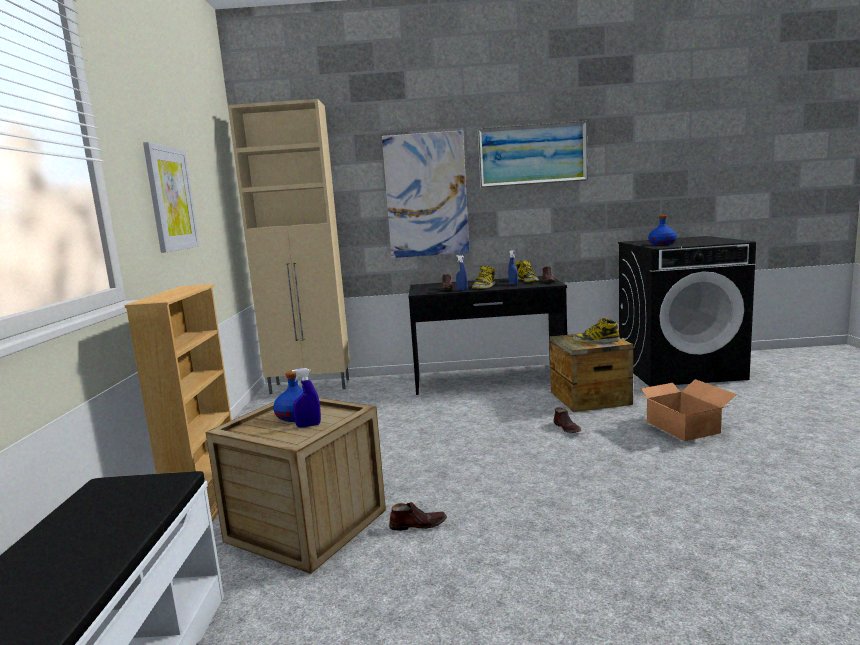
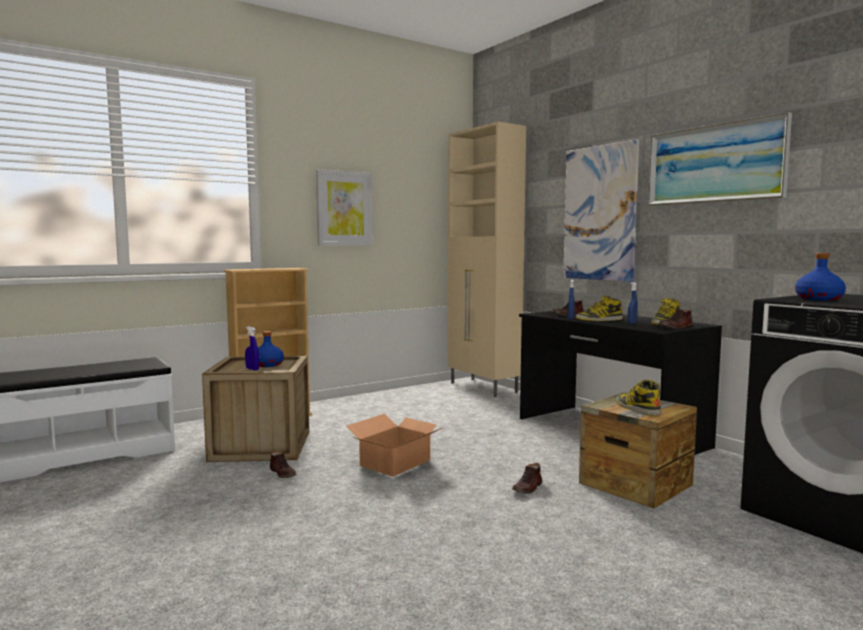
camera: 55 degrees right, 5 degrees down
(682, 427) = (623, 546): cardboard box -> cardboard box (396, 463)

